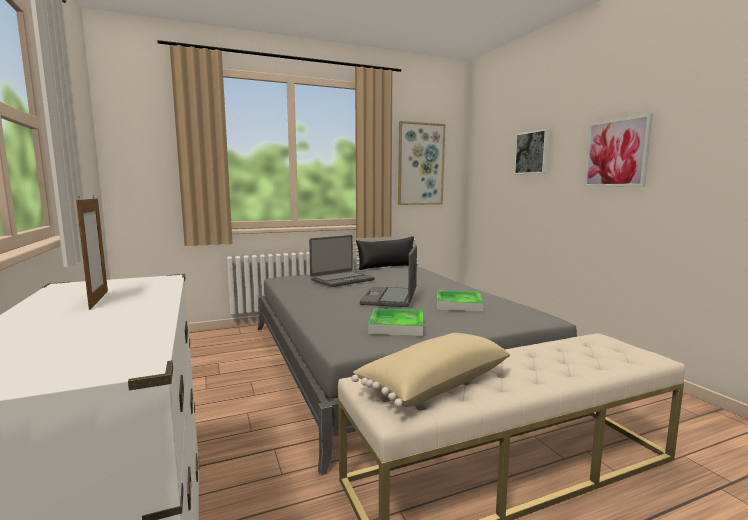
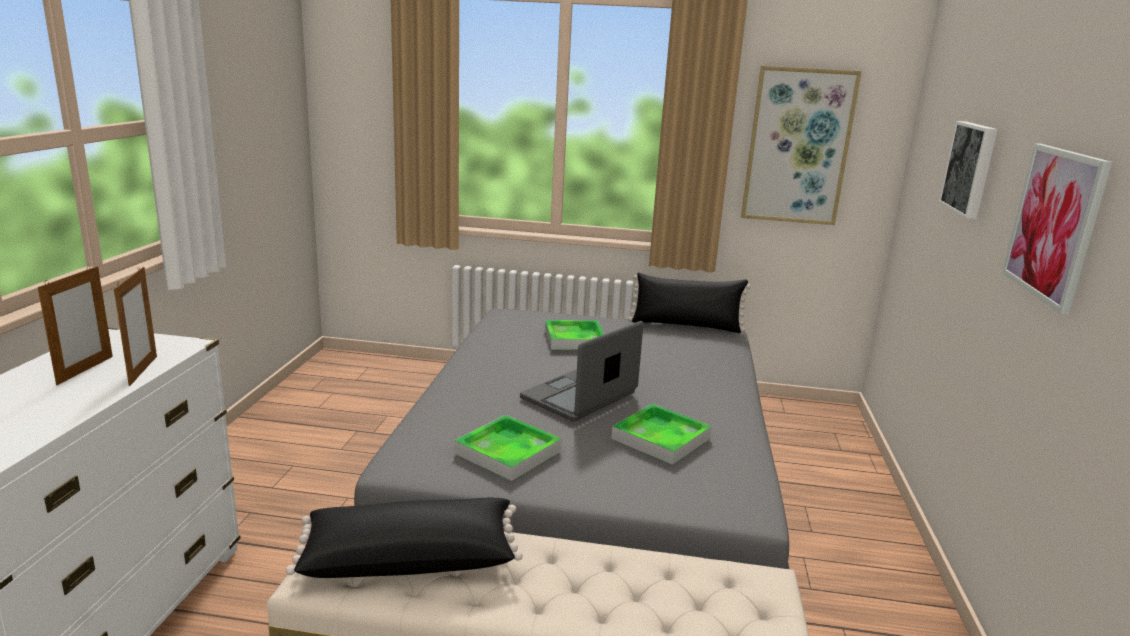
camera: 30 degrees right, 10 degrees up
(160, 291) = (143, 370): none -> picture frame
(342, 280) = (574, 339): laptop -> tray
(433, 384) = (410, 558): beige pillow -> black pillow

